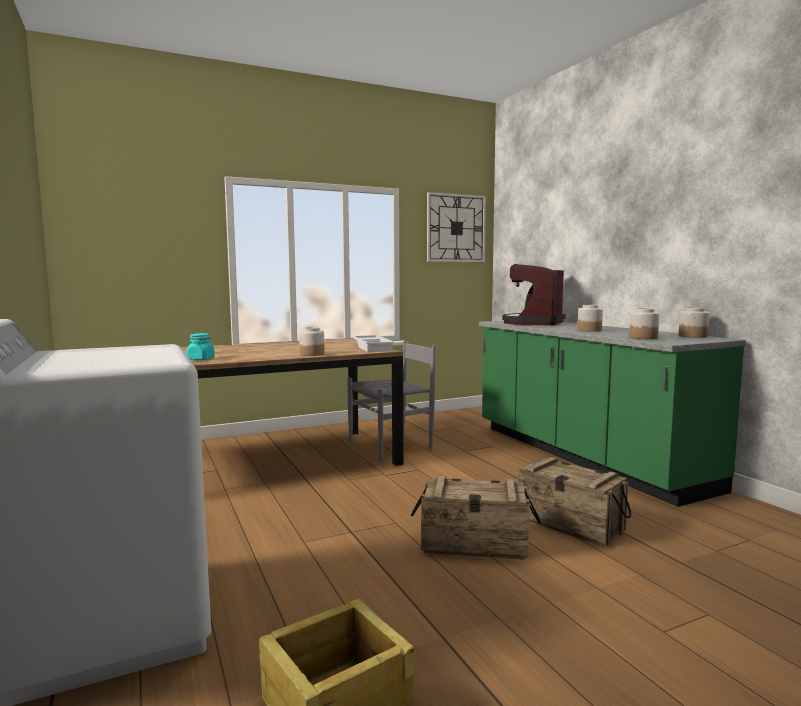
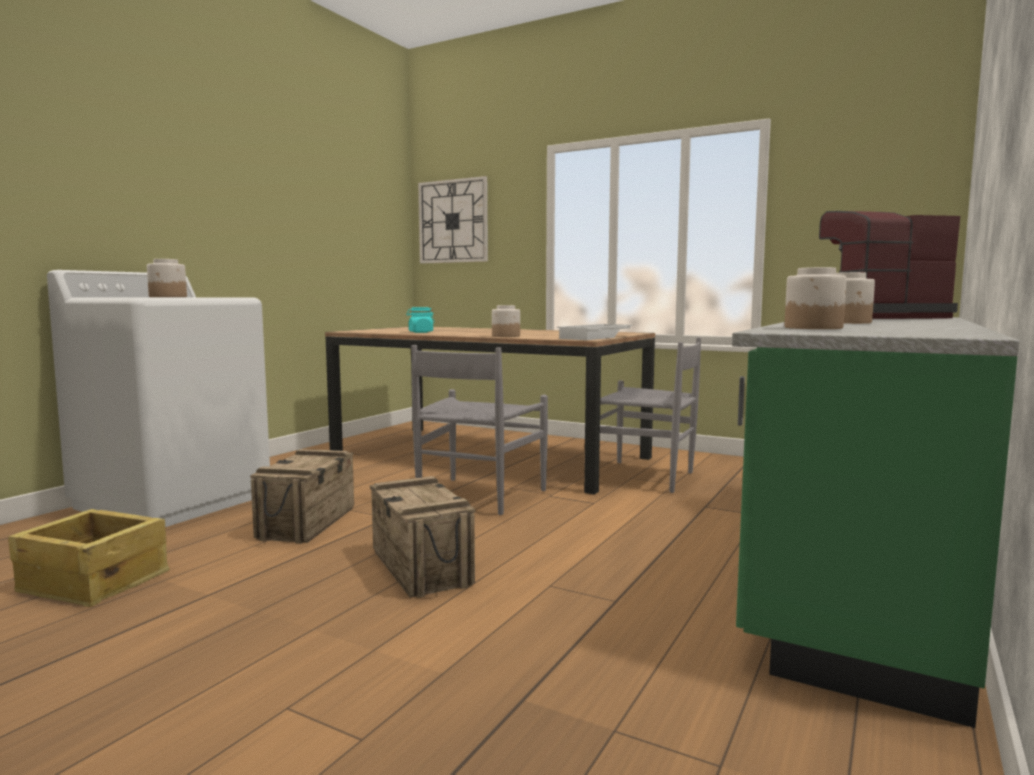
camera: 55 degrees right, 0 degrees up
(353, 493) = (478, 497): none -> grey chair
(456, 228) = (879, 165): wall clock -> wall clock (453, 221)
(570, 524) = (553, 604): crate -> crate (308, 523)
(693, 336) = (947, 332): jar -> jar (168, 297)

